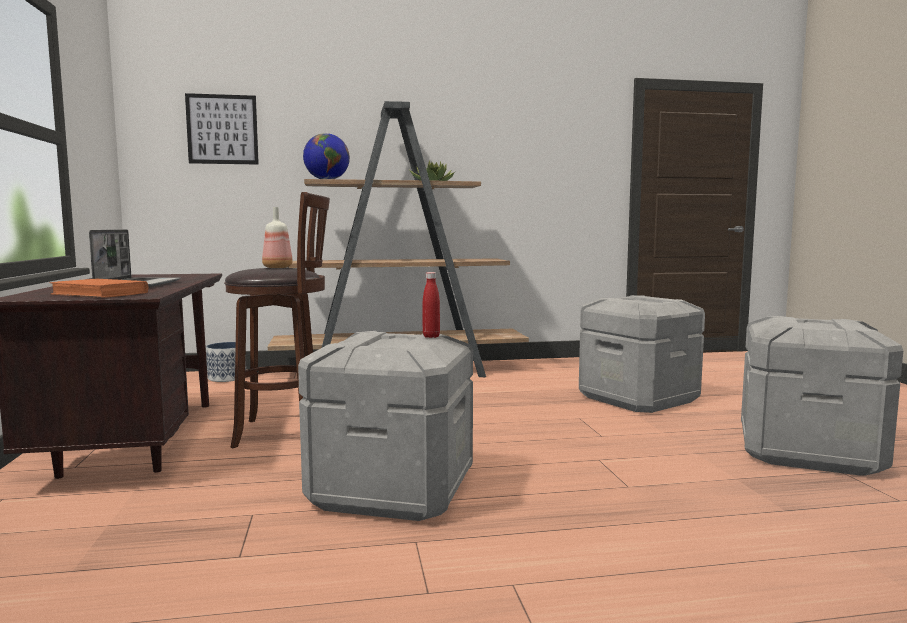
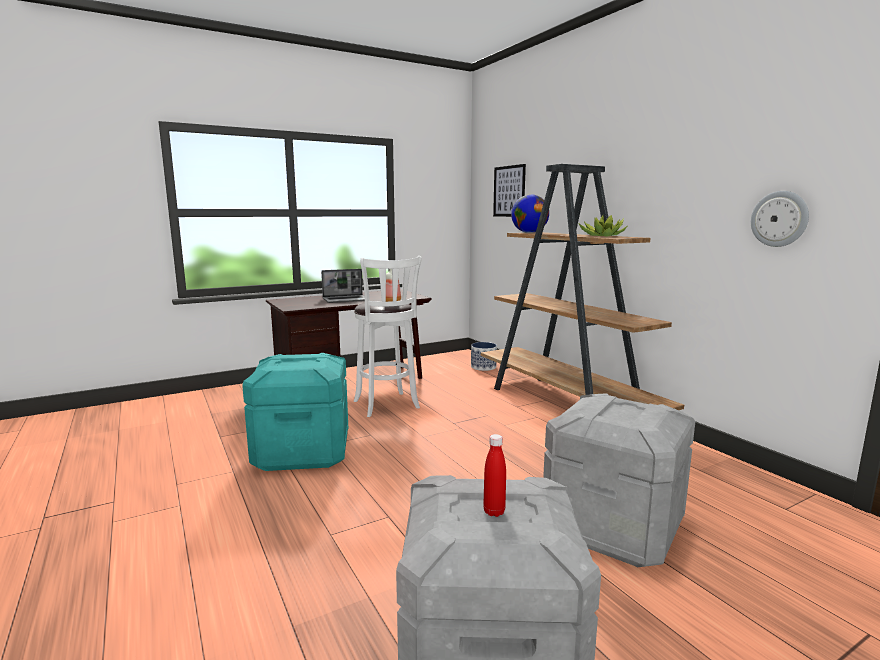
camera: 70 degrees right, 5 degrees up
(100, 294) = (299, 303): orange book -> none
(285, 432) = (387, 406): brown stool -> white stool
(392, 489) = (303, 452): grey storage box -> turquoise storage box
(431, 336) = (308, 366): red bottle -> red bottle (494, 512)
(562, 169) = (779, 219): none -> wall clock

